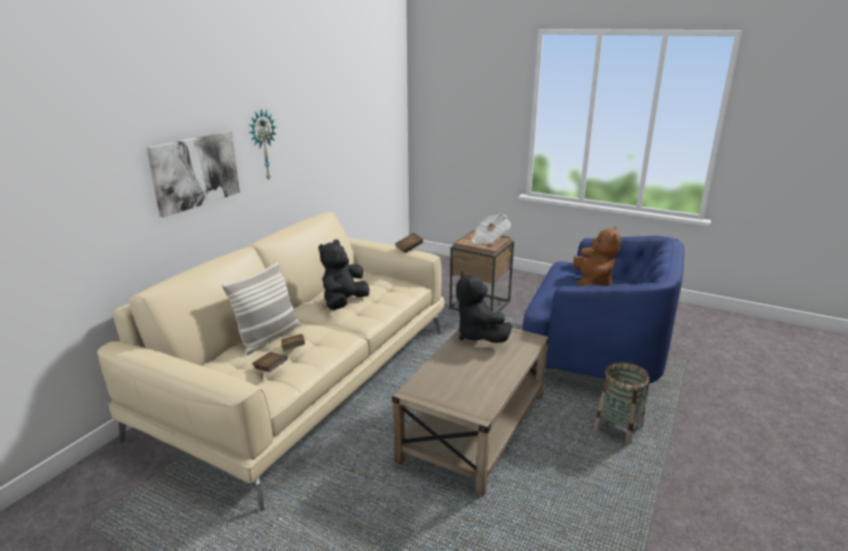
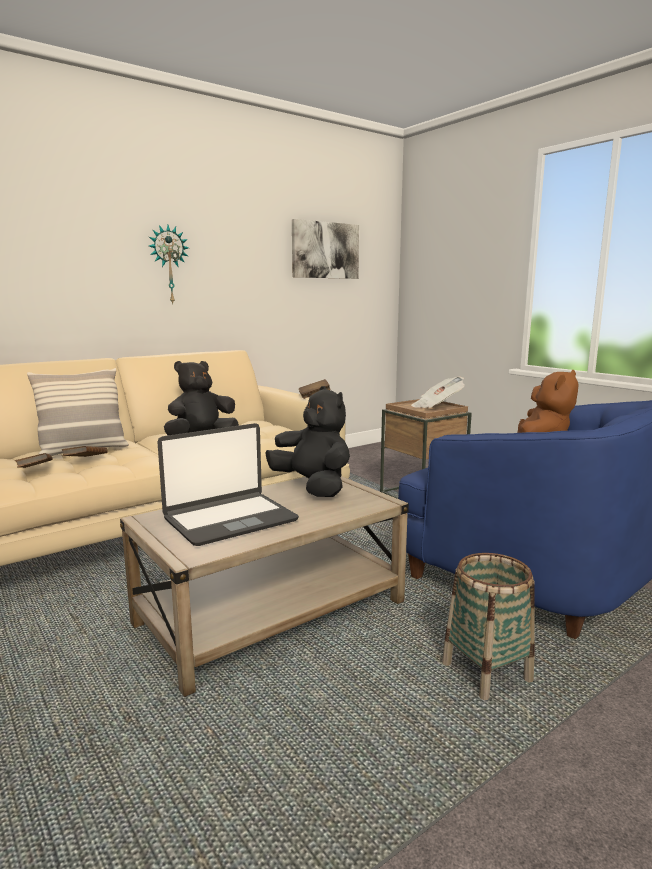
camera: 25 degrees right, 10 degrees down
(195, 171) = (70, 271): picture -> picture (325, 250)
(464, 378) = (229, 519): none -> laptop
(478, 336) = (313, 487): black plush toy -> black plush toy turned 135 degrees clockwise

